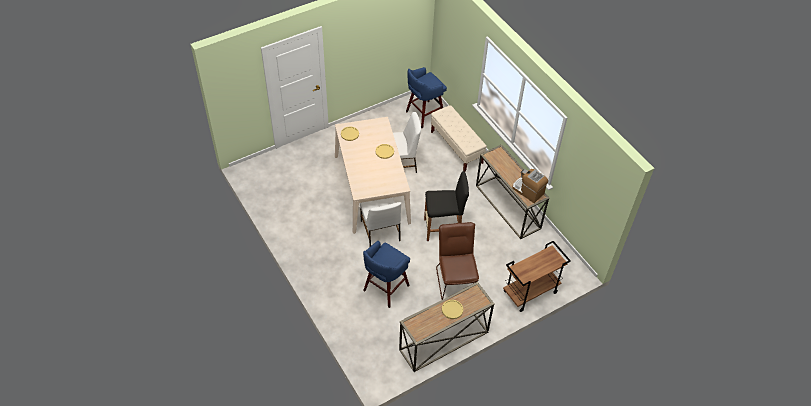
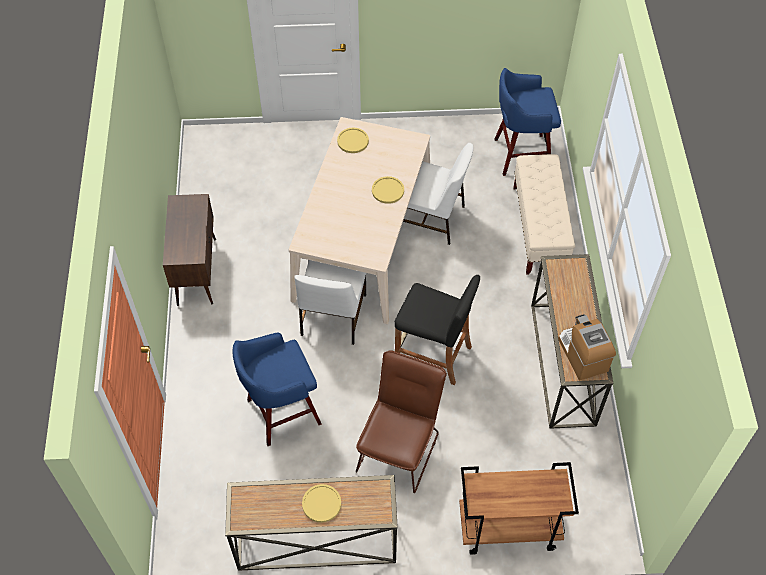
camera: 30 degrees right, 5 degrees up
(291, 239) = (196, 271): none -> brown cabinet

